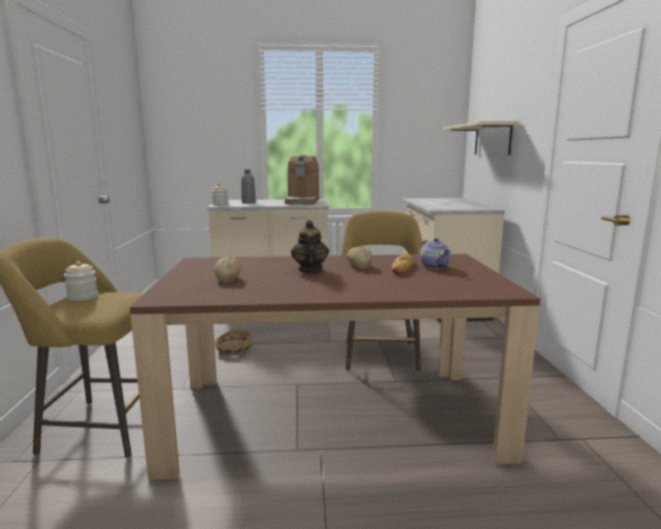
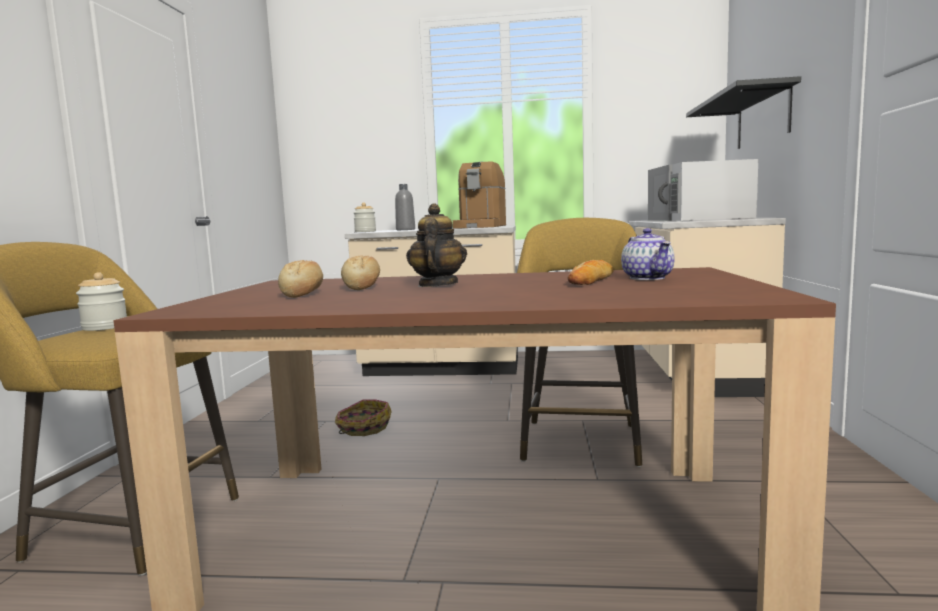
camera: 10 degrees right, 5 degrees down
(359, 266) = (521, 280): bread -> bread (361, 287)
(449, 203) = (698, 219): none -> white microwave
(492, 139) = (762, 118): beige shelf -> black shelf

